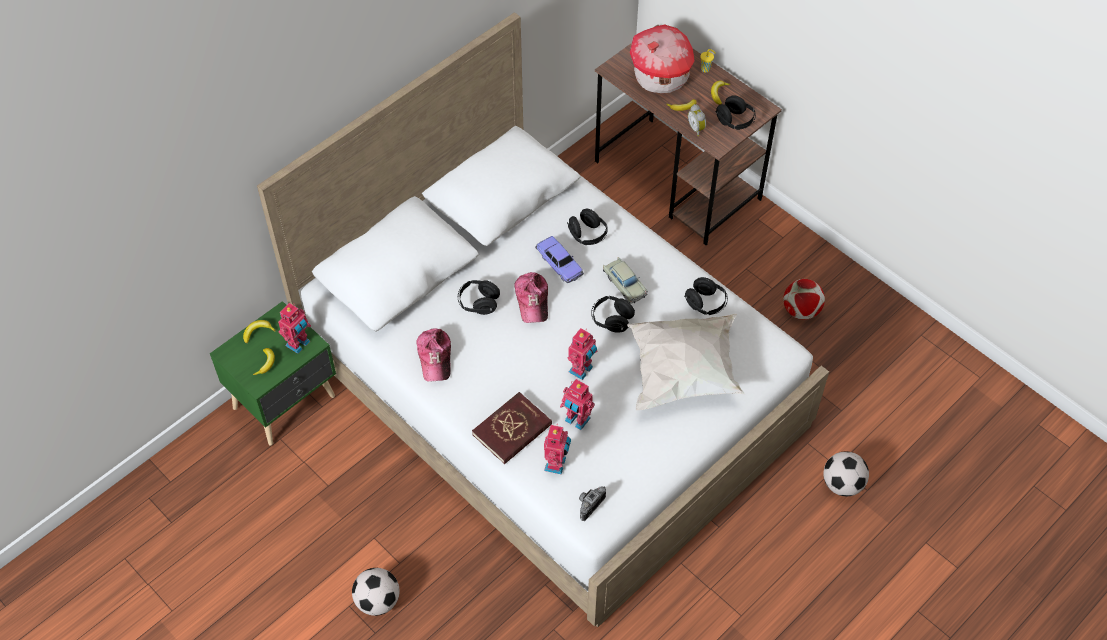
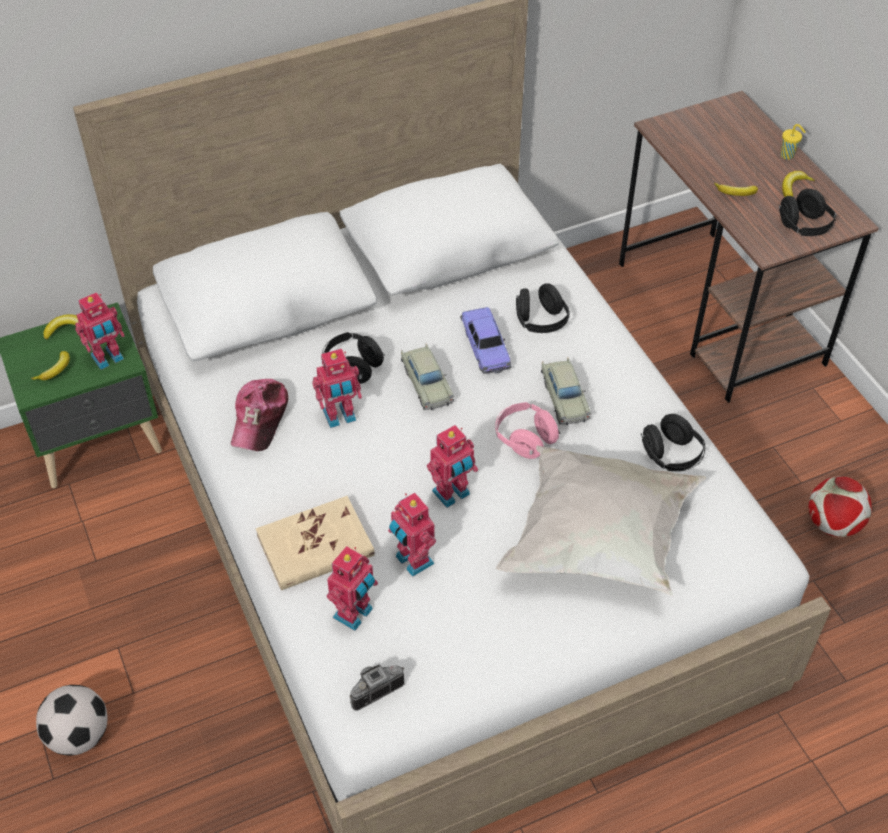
camera: 20 degrees right, 5 degrees down
(487, 340) = (340, 417): none -> toy robot
(512, 430) = (315, 546): red book -> beige book
(532, 300) = (426, 383): cap -> beige toy car
(611, 320) = (525, 439): black headphones -> pink headphones
(661, 77) = (720, 151): toy house -> none
(697, 129) = (745, 223): alarm clock -> none
(842, 484) = (811, 791): football -> none

